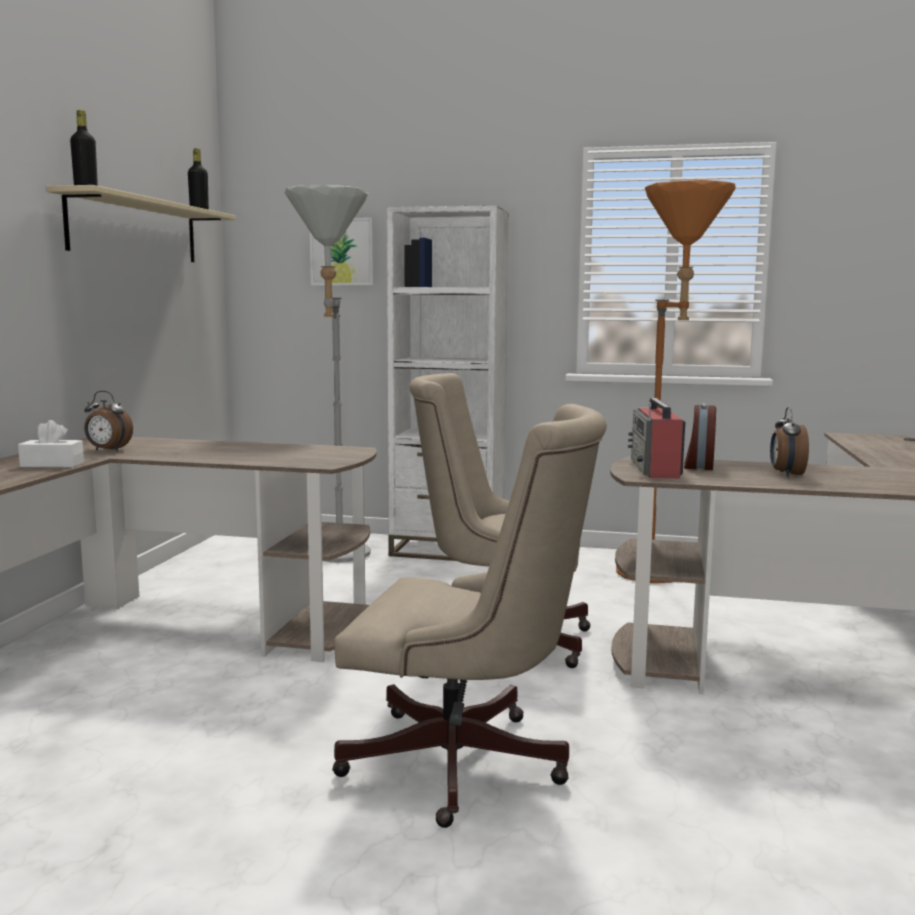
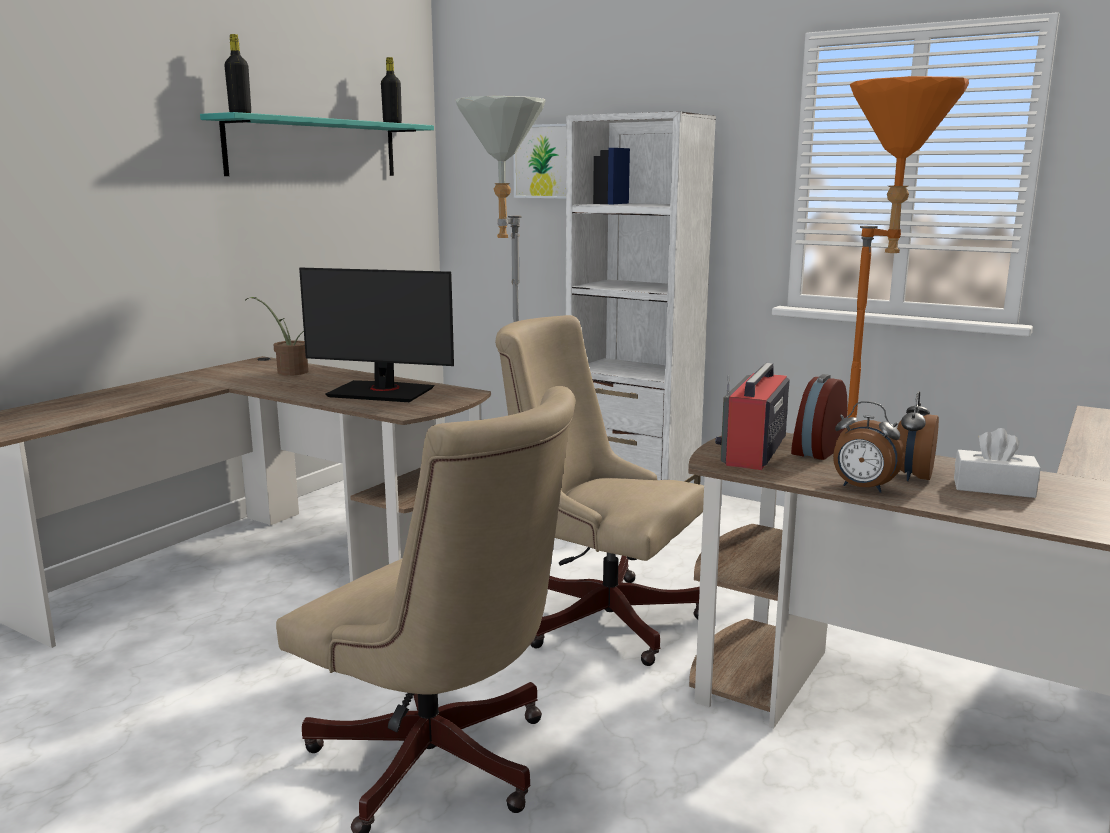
camera: 20 degrees right, 5 degrees up
(52, 464) = (170, 393): white tissue box -> white tissue box (993, 488)
(108, 450) = (241, 377): alarm clock -> alarm clock (862, 488)
(135, 230) = (315, 148): beige shelf -> turquoise shelf
(150, 444) = (289, 371): none -> potted plant
(275, 453) = (382, 392): none -> monitor

